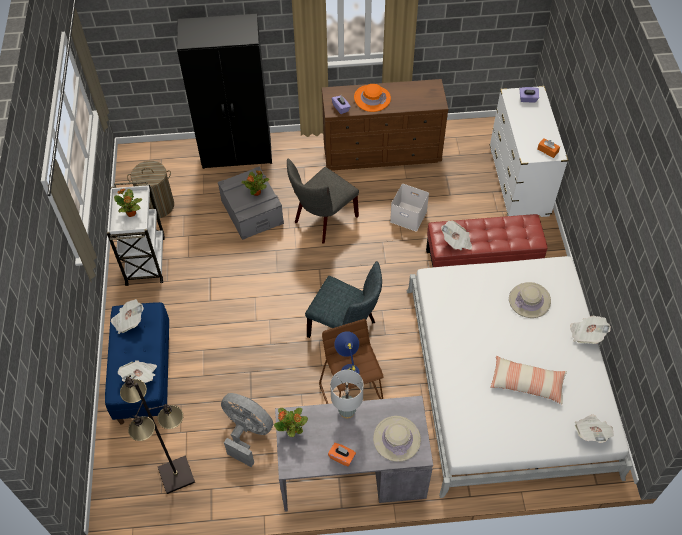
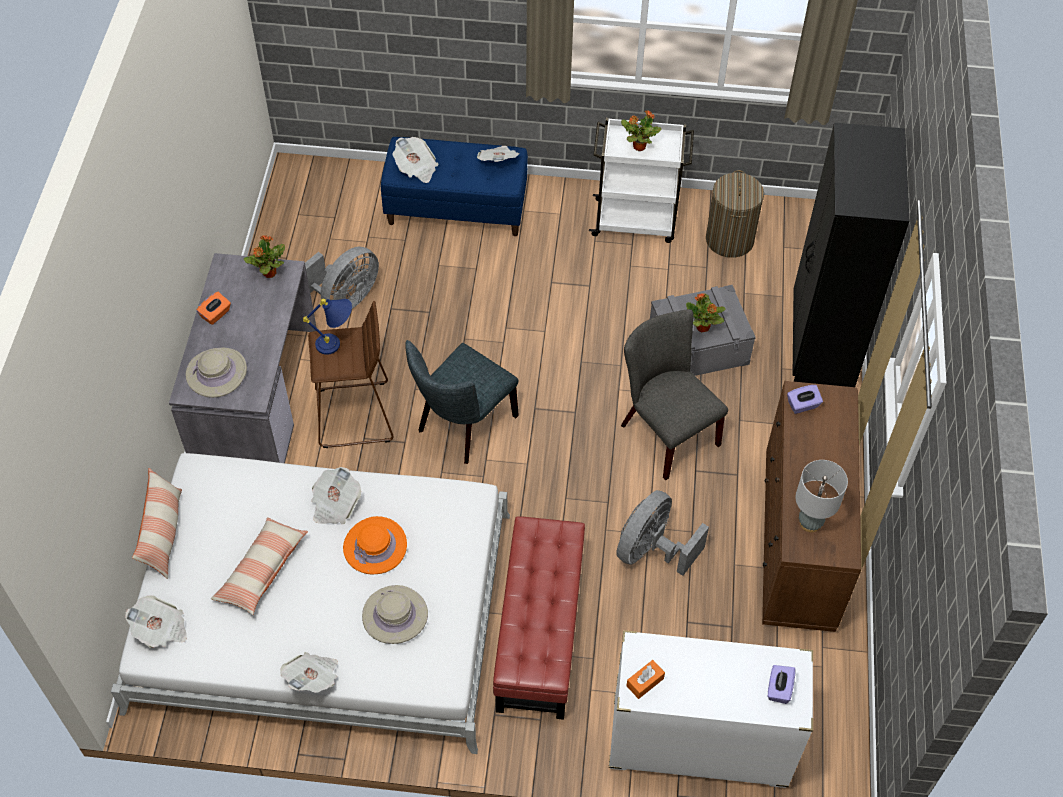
camera: 100 degrees right, 0 degrees up
(176, 474) = (315, 229): black floor lamp -> none
(346, 411) = (273, 329): grey table lamp -> grey table lamp (810, 523)
(372, 98) = (820, 452): orange hat -> orange hat (375, 546)
(409, 216) = (652, 550): white storage box -> grey fan
(456, 242) = (534, 549): newspaper -> newspaper (335, 505)
(522, 455) = (163, 533): none -> pillow

